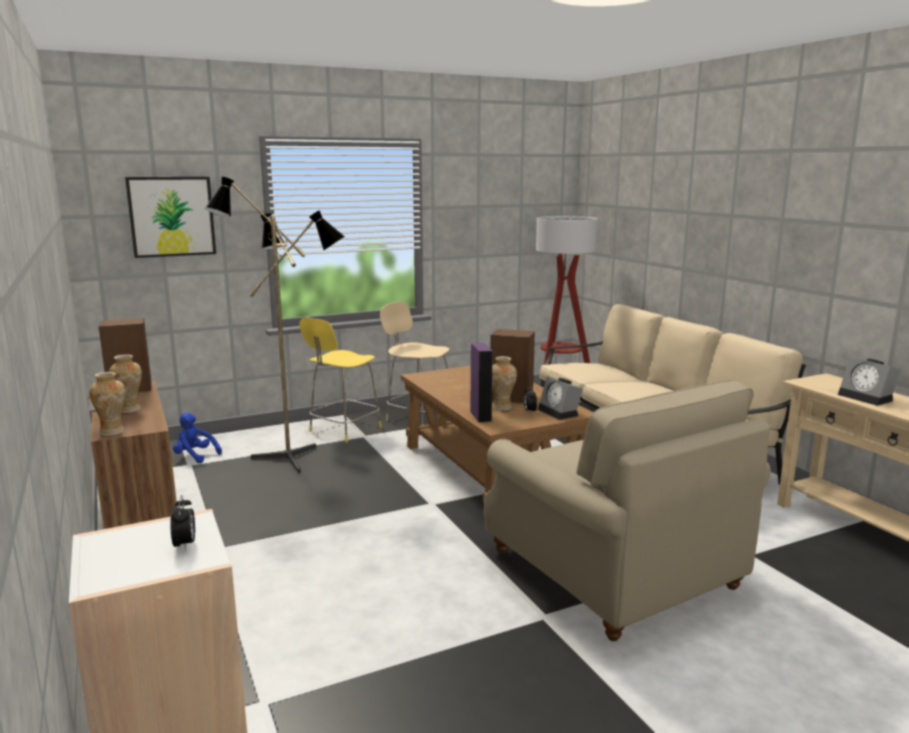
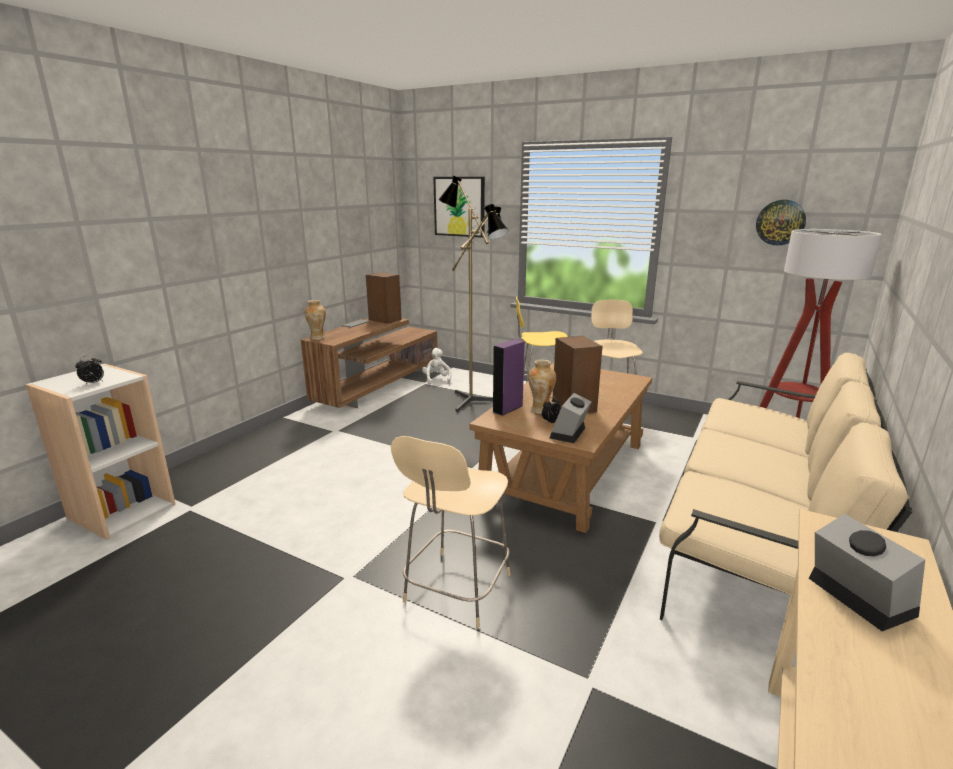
camera: 55 degrees right, 5 degrees up
(130, 410) = (354, 330): vase -> none
(195, 456) = (437, 379): blue plush toy -> white plush toy
(511, 213) = (780, 222): none -> wall clock
(612, 570) = (456, 590): beige armchair -> beige stool
(867, 398) = (854, 596): alarm clock -> alarm clock turned 135 degrees clockwise

